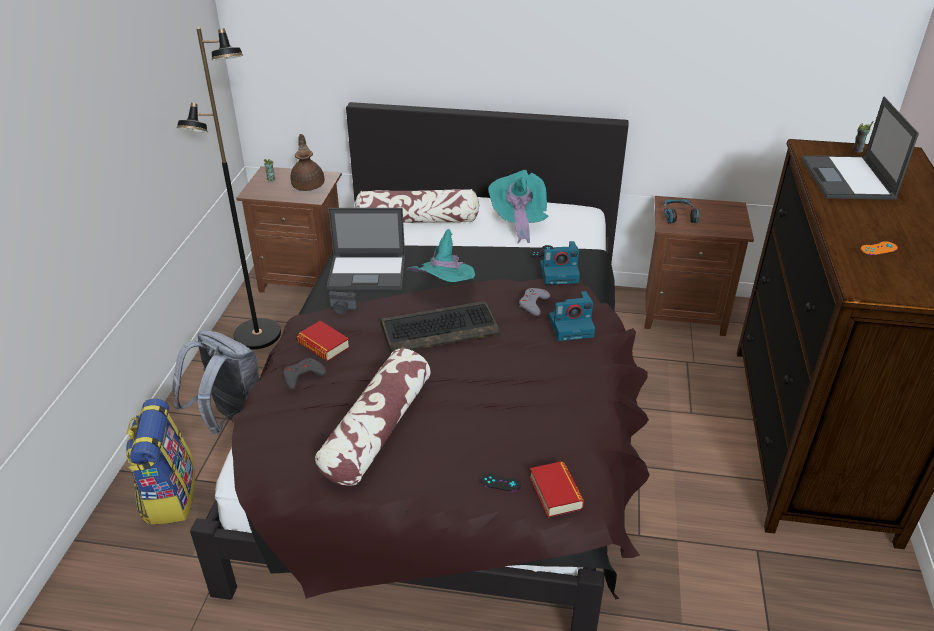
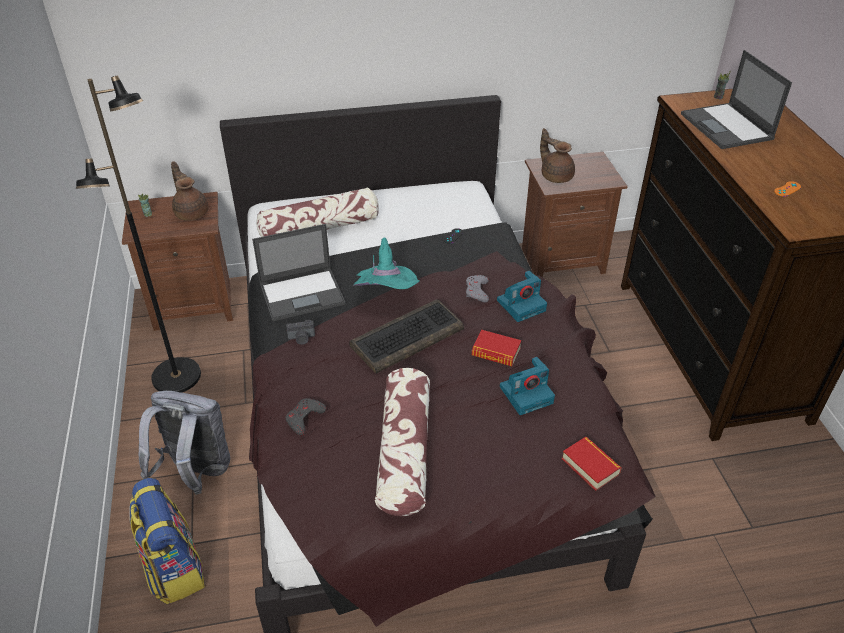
camera: 20 degrees left, 5 degrees up
(323, 345) = (306, 381): book -> book (496, 352)
(500, 482) = (540, 471): black game controller -> none
(518, 221) = (415, 209): turquoise hat -> none
(560, 273) = (483, 254): camera -> camera (527, 394)
(679, 216) = (556, 176): headphones -> brown teapot

